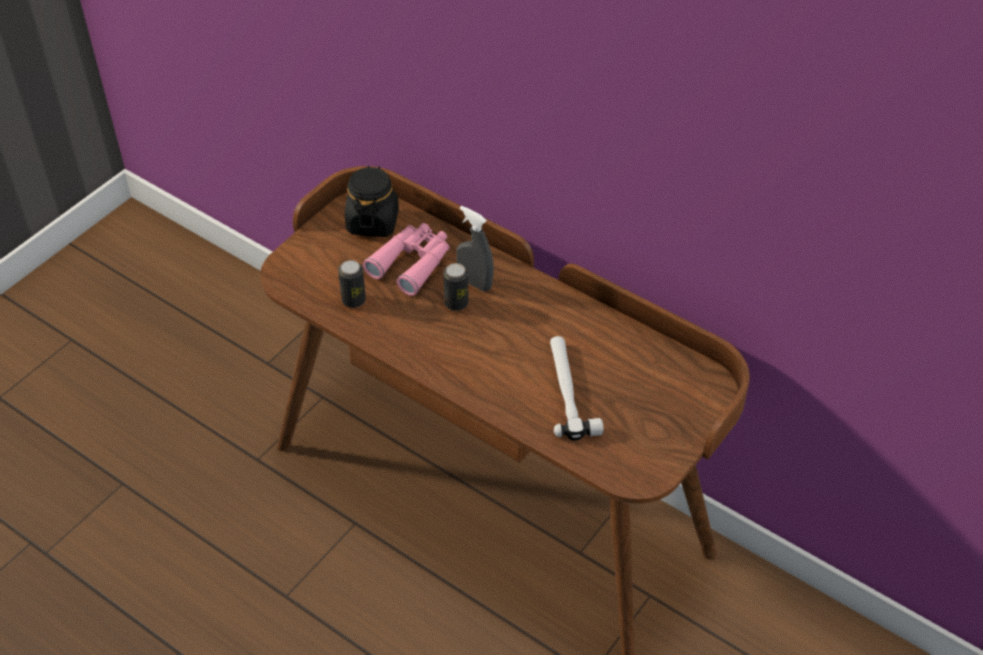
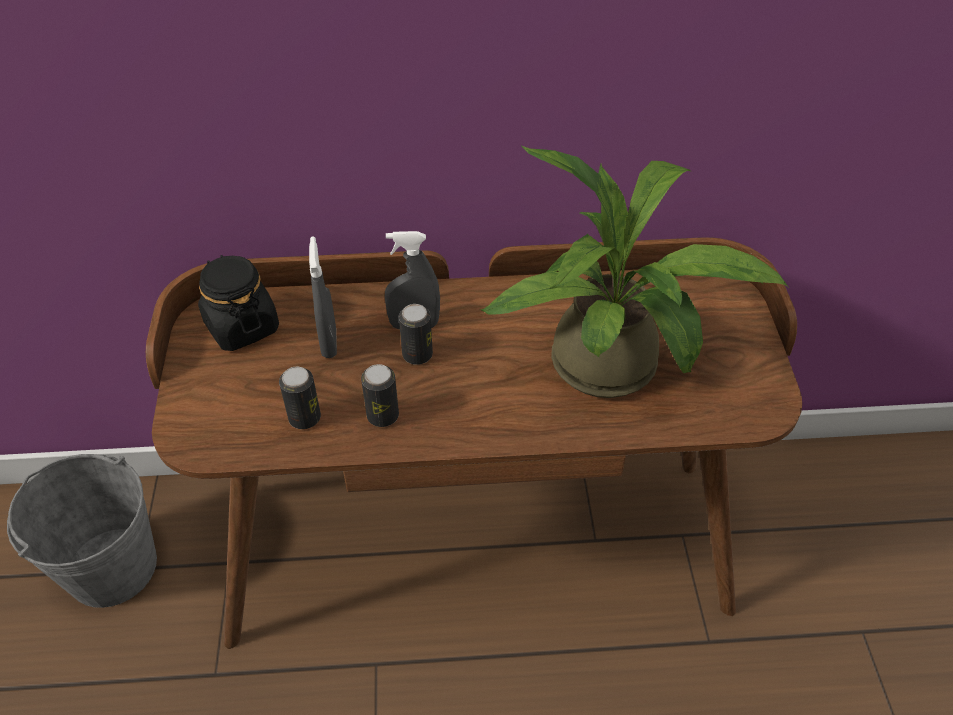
camera: 40 degrees left, 0 degrees up
(253, 352) = (112, 567): none -> grey bucket
(397, 327) = (383, 416): none -> can
(412, 263) = (329, 342): pink binoculars -> grey spray bottle
(568, 390) = (615, 370): hammer -> potted plant

